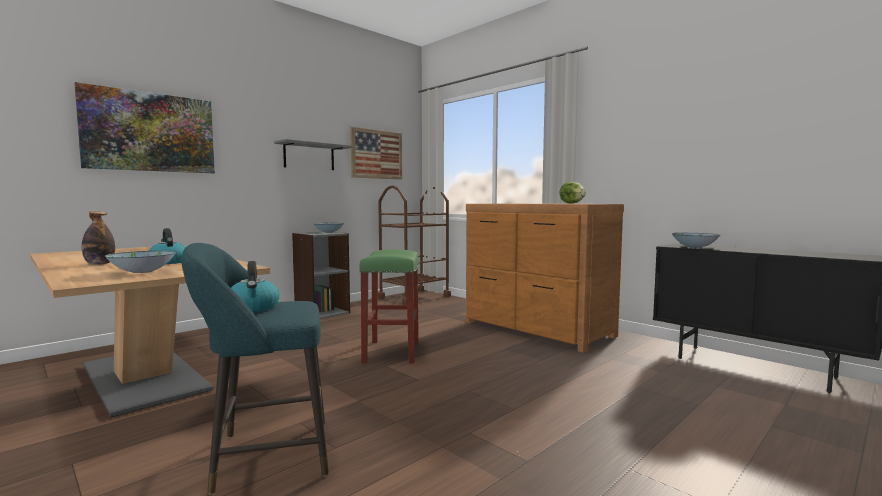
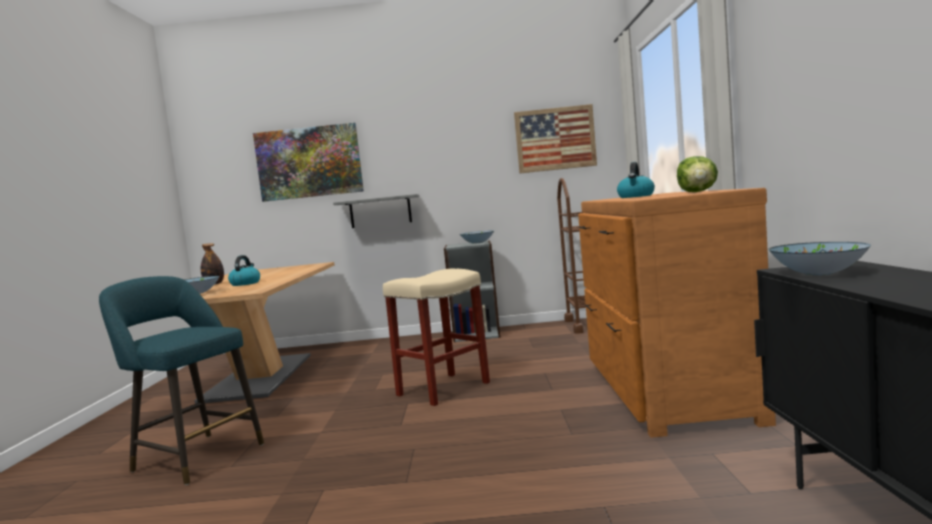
camera: 45 degrees right, 0 degrees up
(254, 308) = (172, 331): kettle -> kettle (636, 196)
(309, 156) = (462, 158): grey shelf -> grey shelf (380, 211)
(391, 351) = (444, 388): green stool -> beige stool

